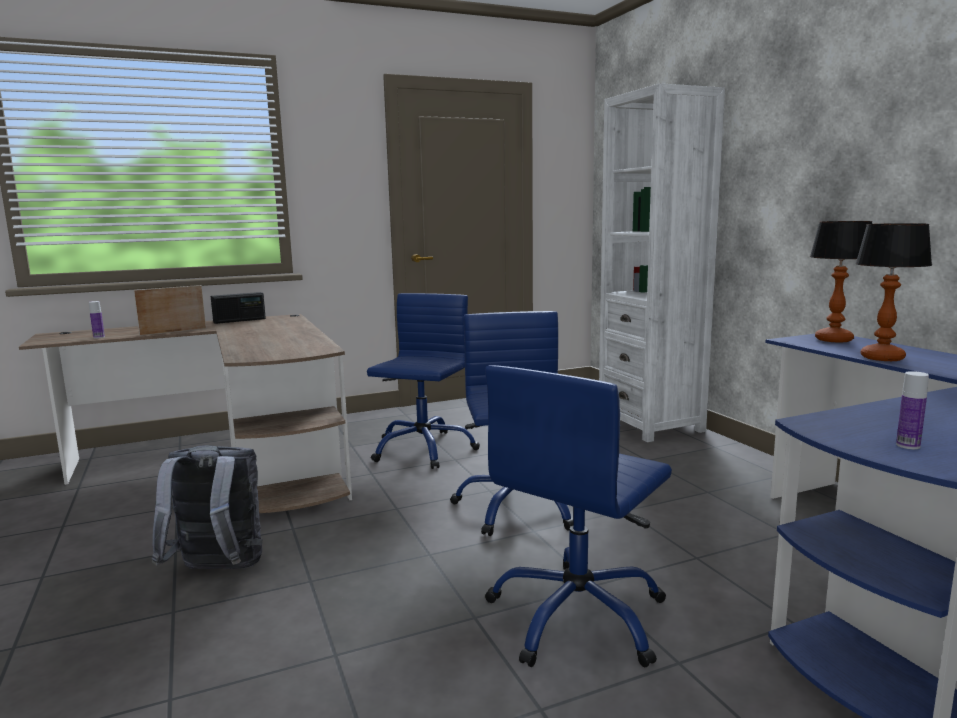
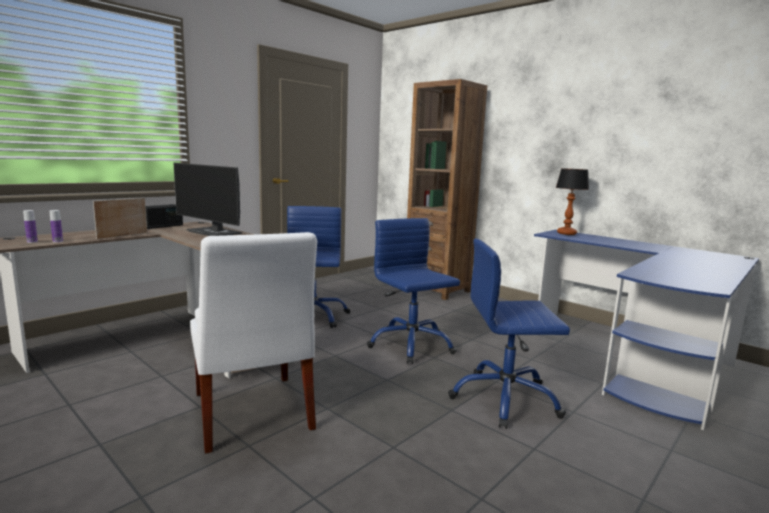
camera: 25 degrees left, 0 degrees up
(218, 571) = (252, 414): grey backpack -> white chair
(279, 329) = (215, 233): none -> monitor
(578, 616) = (505, 399): blue office chair -> blue office chair turned 75 degrees clockwise
(650, 424) = (437, 289): white bookcase -> brown bookcase
(881, 357) = (602, 242): table lamp -> none
(908, 445) = (687, 281): bottle -> bottle (32, 242)

